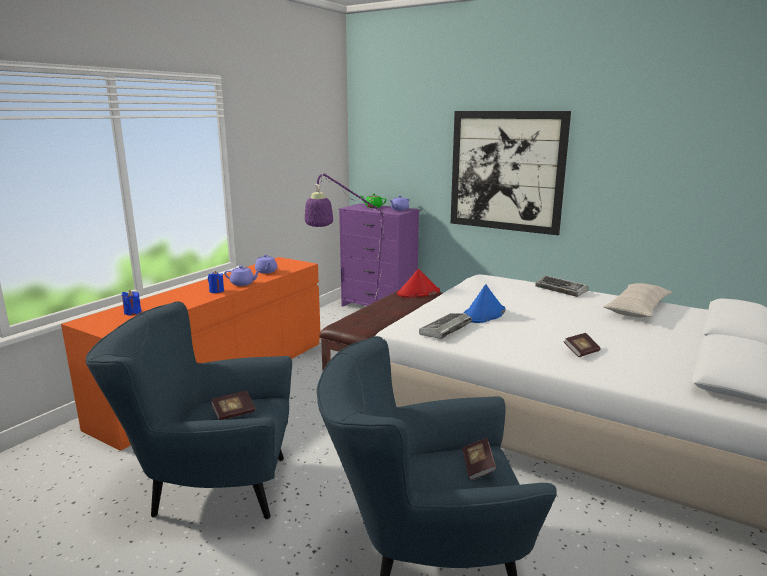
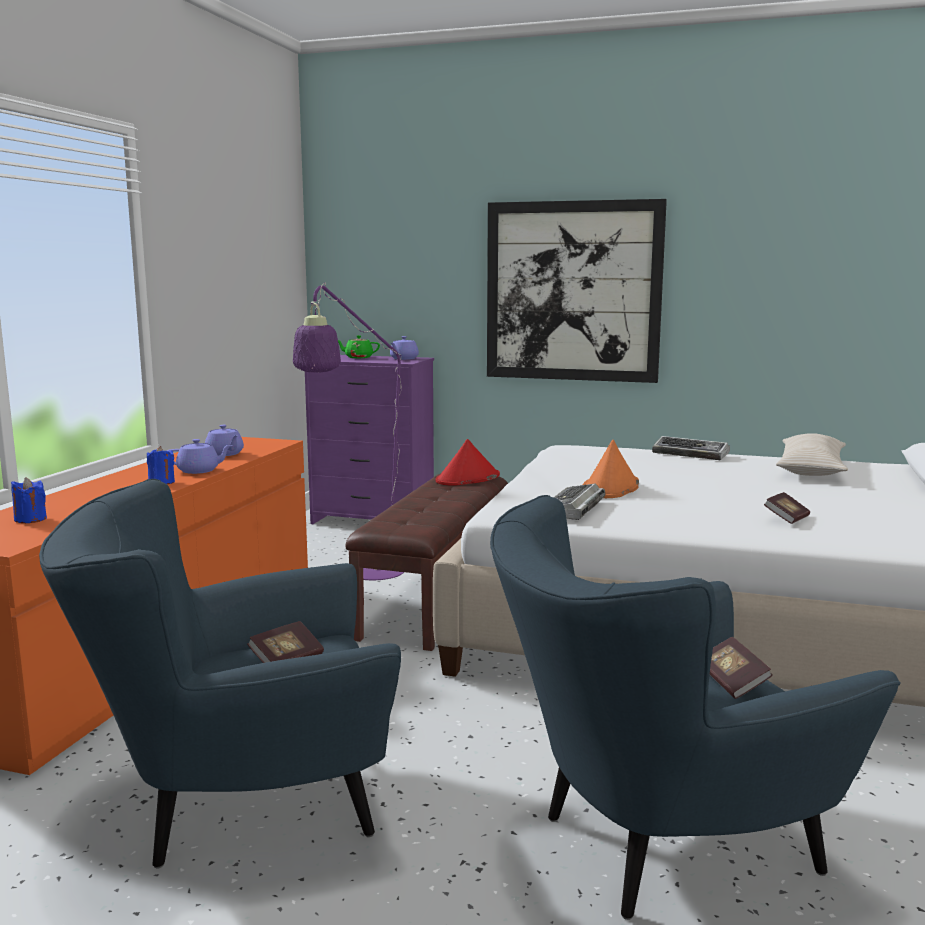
camera: 15 degrees left, 5 degrees down
(484, 314) = (610, 488): blue hat -> orange hat

